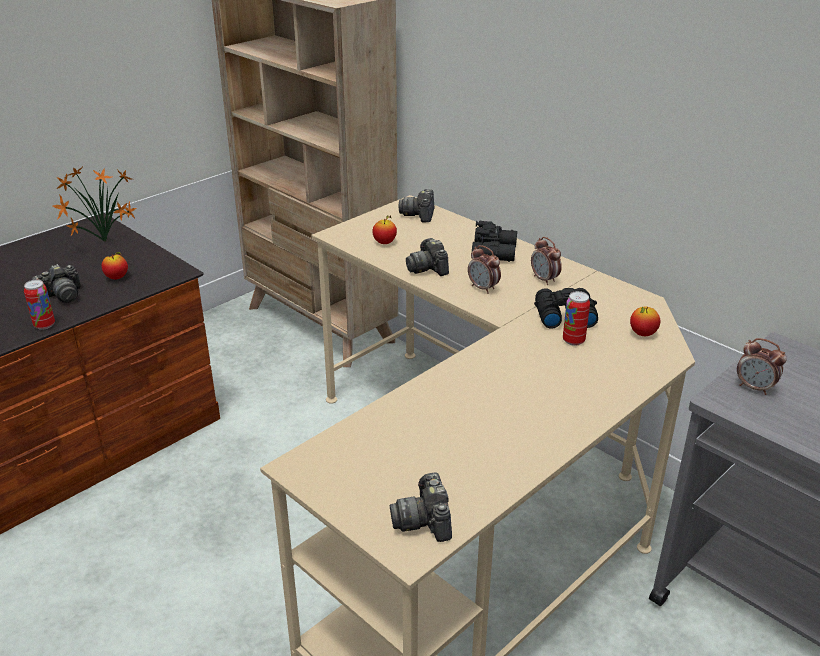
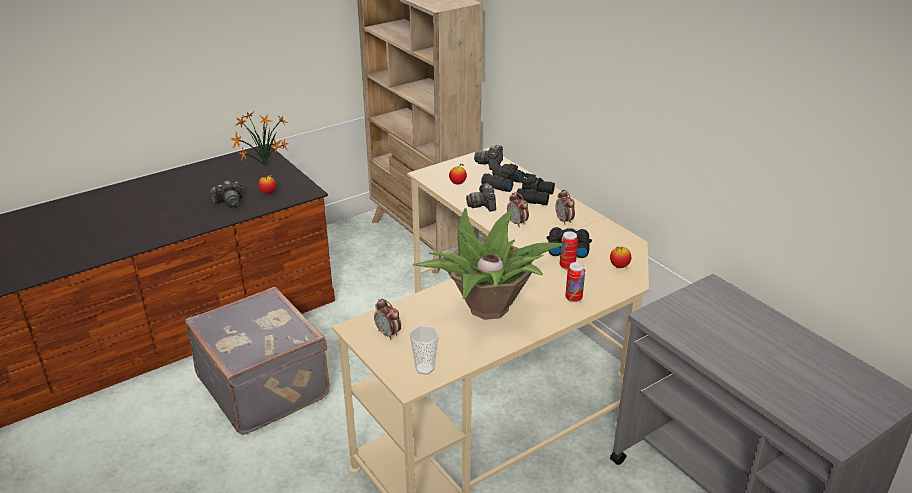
camera: 10 degrees right, 0 degrees up
(44, 325) = (215, 221): can -> can (573, 298)
(142, 554) = (265, 386): none -> grey suitcase
(424, 521) = (424, 368): camera -> cup
(443, 238) = (501, 183): none -> black binoculars
(487, 414) = (488, 309): none -> potted plant
(755, 388) = (679, 310): alarm clock -> alarm clock (388, 334)

